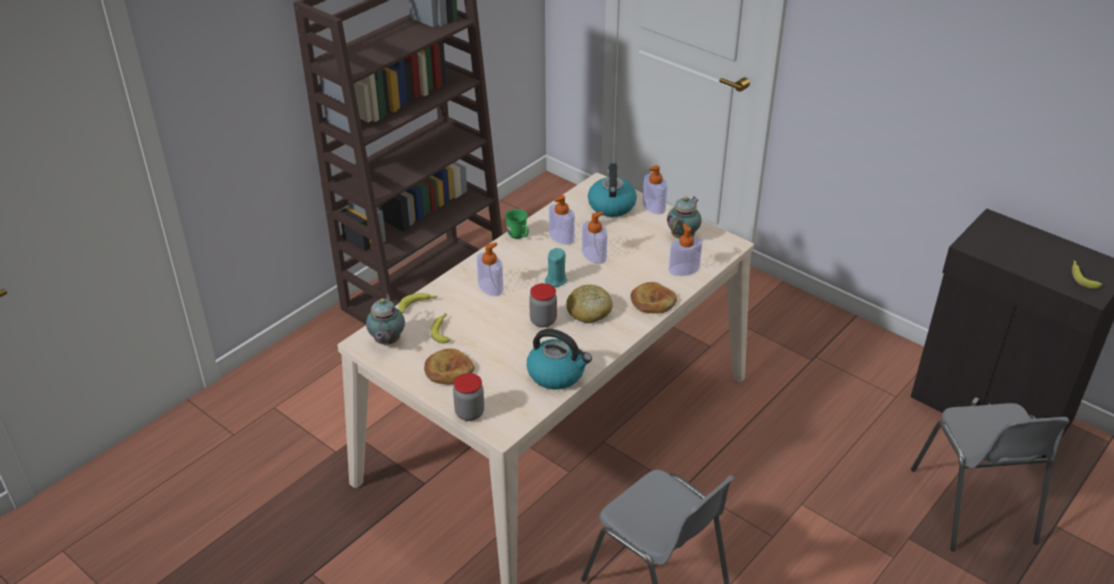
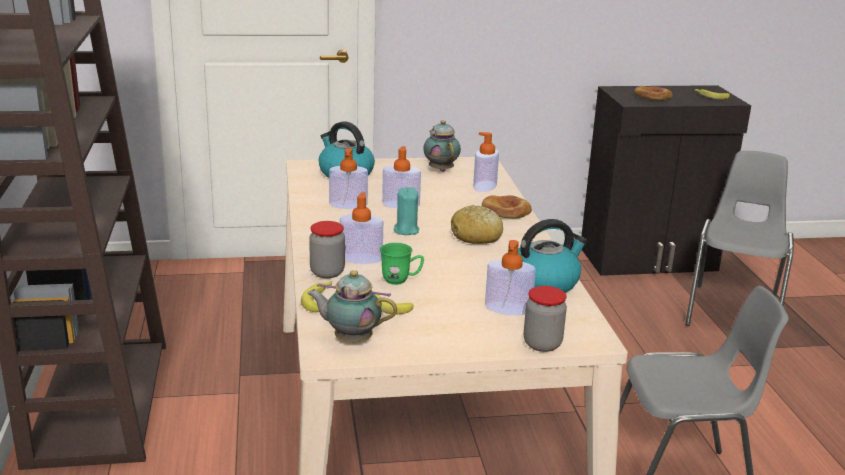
camera: 50 degrees left, 15 degrees down
(386, 342) = (350, 339): teapot -> teapot turned 150 degrees clockwise
(448, 370) = (455, 327): bread -> bread (653, 96)
(519, 236) = (310, 218): green mug -> green mug (401, 280)
(543, 321) = (455, 258): jar -> jar (327, 272)
(654, 206) = (380, 162): soap dispenser -> soap dispenser (508, 308)
(973, 507) = (733, 312): grey chair -> grey chair turned 105 degrees counterclockwise

